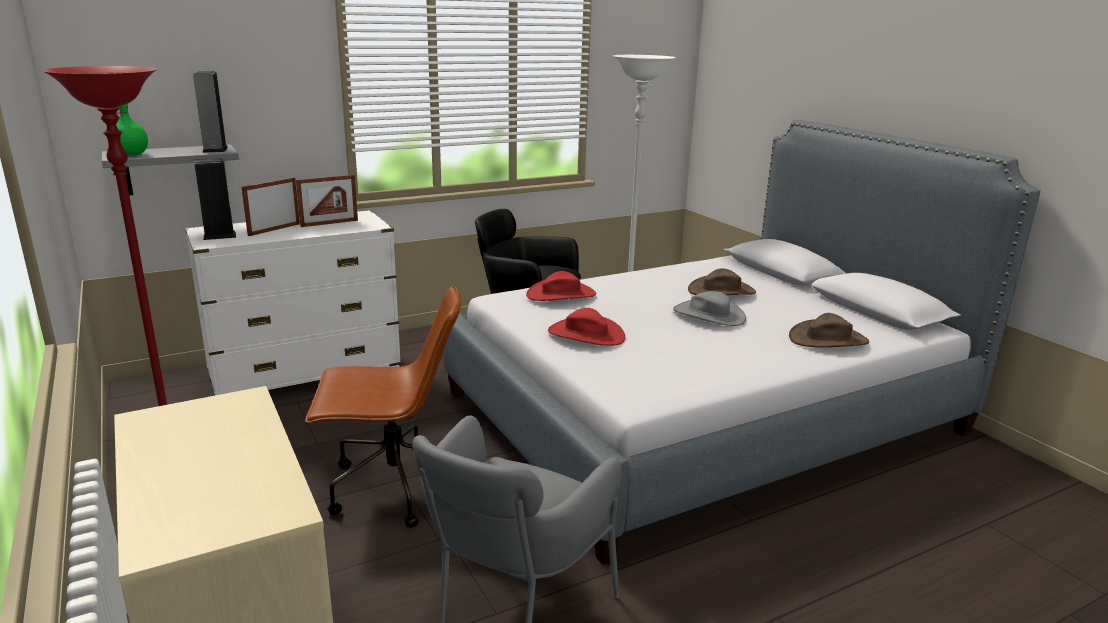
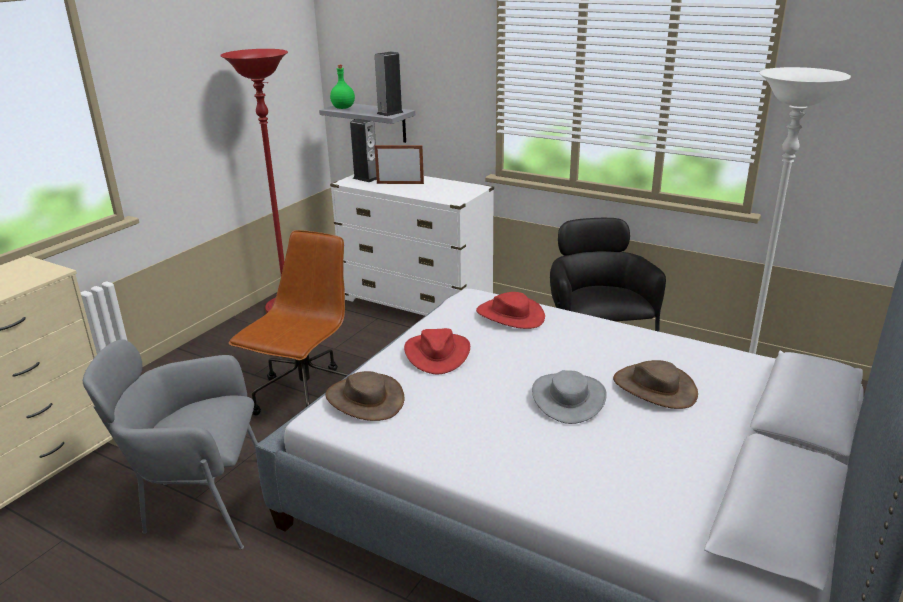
camera: 60 degrees right, 5 degrees up
(329, 223) = (438, 189): picture frame -> none
(393, 487) = (306, 398): brown office chair -> brown office chair turned 120 degrees counterclockwise
(828, 339) = (601, 491): brown hat -> brown hat (365, 399)

